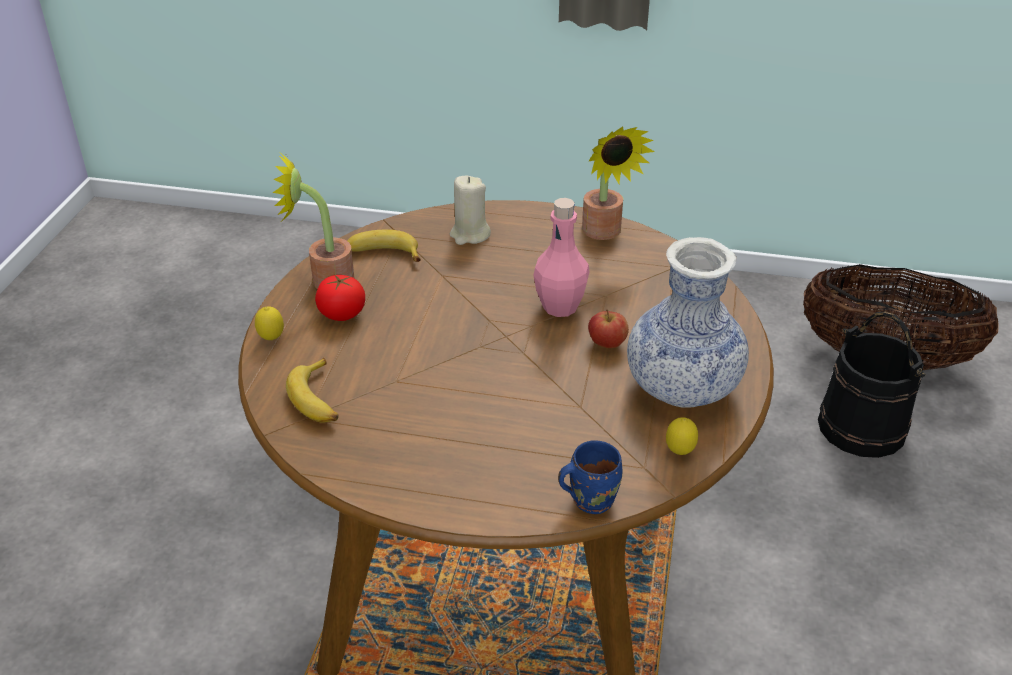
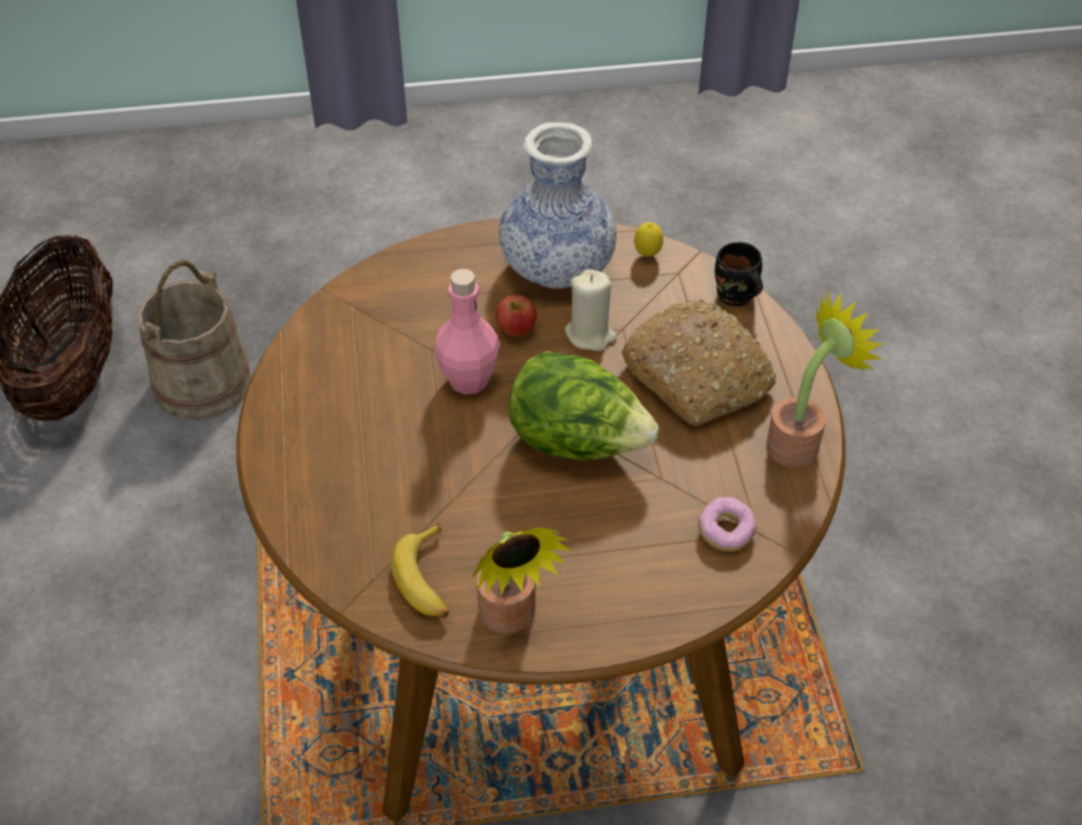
camera: 110 degrees left, 10 degrees up
(271, 339) = (652, 622): lemon -> none
(318, 399) = (725, 532): banana -> donut
(342, 313) = (570, 572): tomato -> none
(460, 346) = (577, 442): none -> lettuce
(469, 235) = (349, 502): beige candle -> beige candle (590, 335)
(495, 437) = (698, 376): none -> bread
(589, 498) = (735, 297): blue mug -> black mug
(604, 233) = (302, 375): potted plant -> potted plant (800, 442)
(862, 427) = (202, 383): black bucket -> beige bucket

